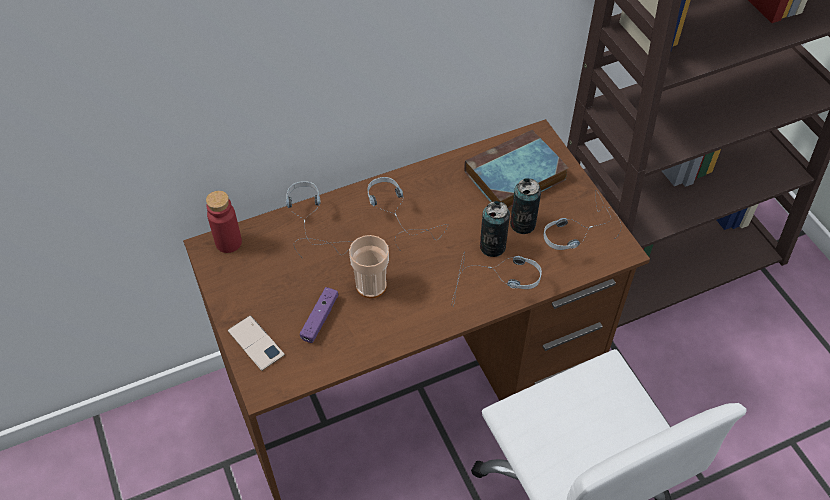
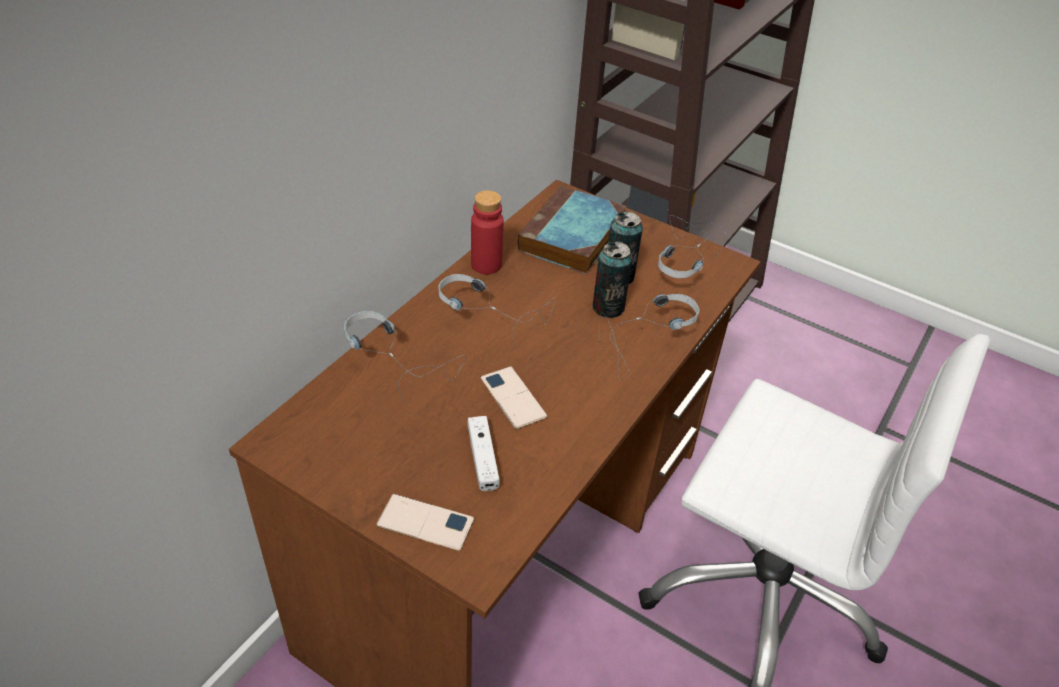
camera: 35 degrees left, 10 degrees down
(228, 242) = (296, 425): red bottle -> red bottle (486, 264)
(320, 318) = (482, 459): purple game controller -> white game controller
(371, 285) = (513, 398): cup -> phone

